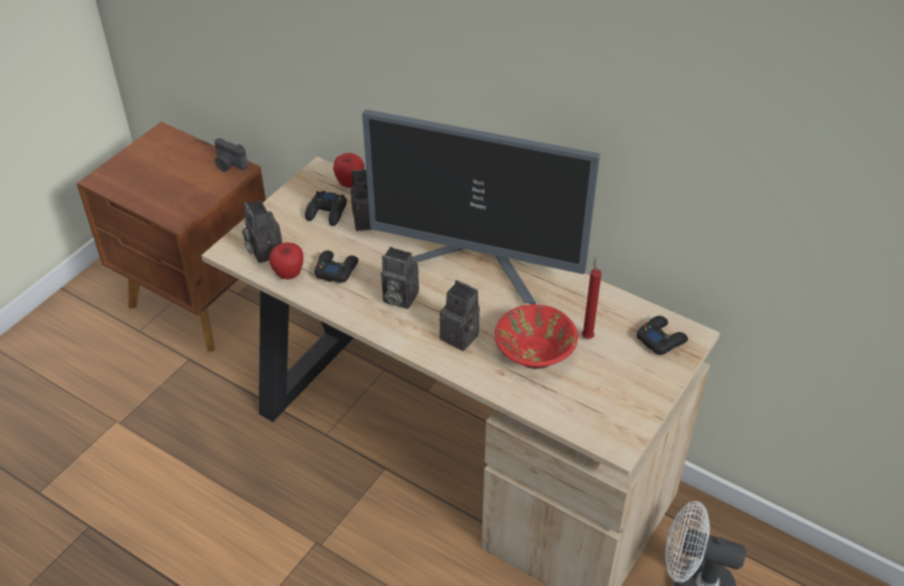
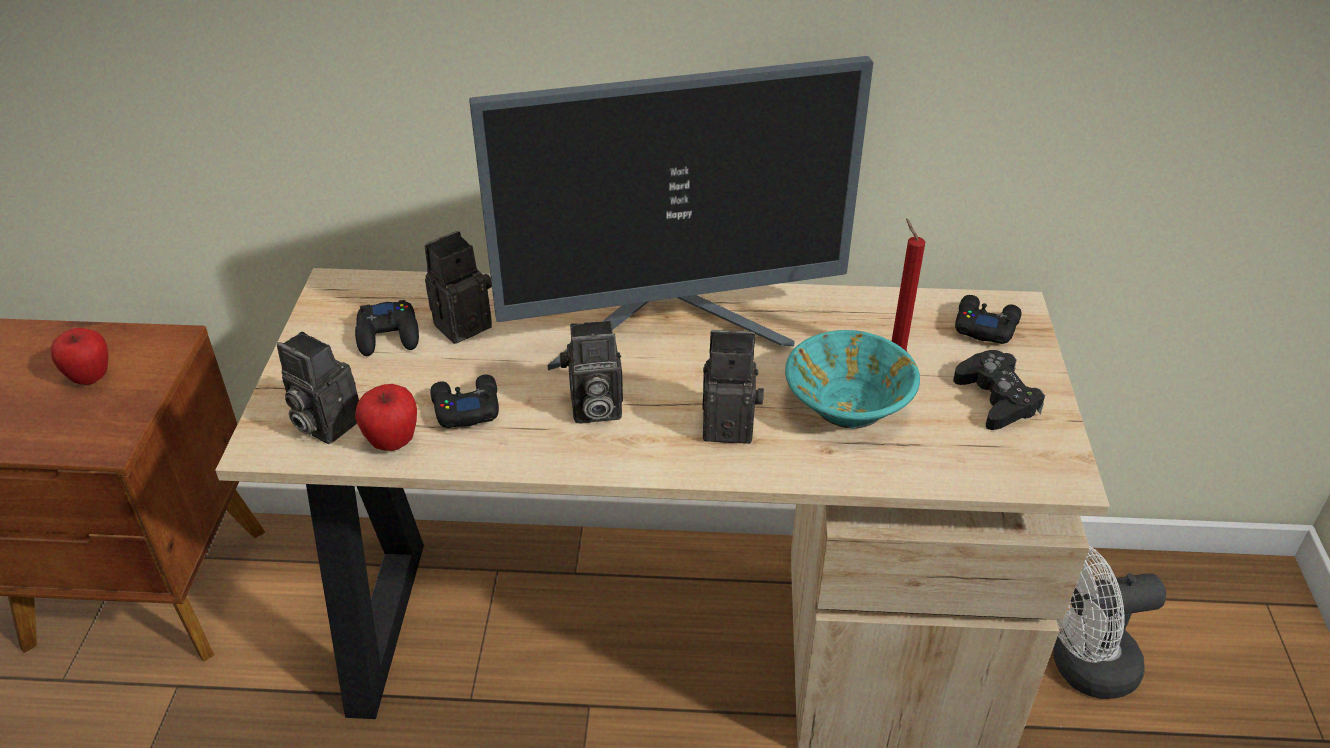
camera: 30 degrees left, 5 degrees down
(229, 165) = (150, 340): camera -> none
(350, 183) = (395, 286): apple -> apple (90, 377)
(534, 352) = (847, 406): red bowl -> turquoise bowl
(624, 385) = (996, 399): none -> black game controller

